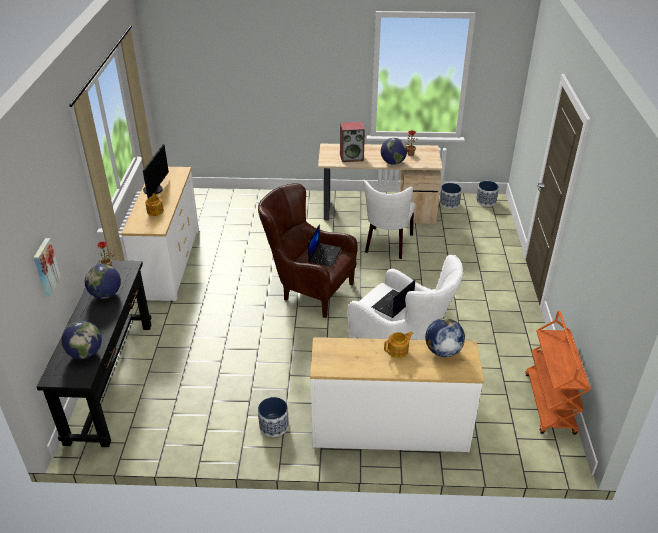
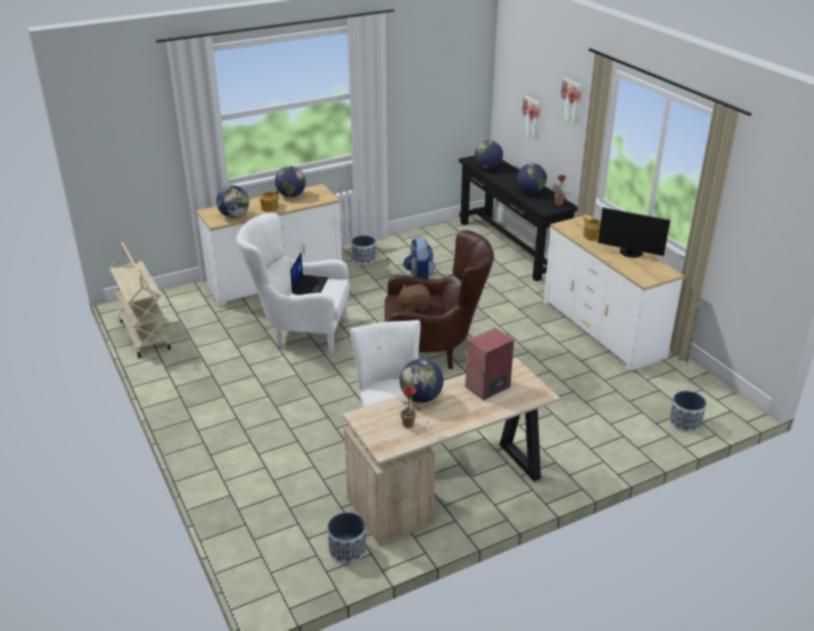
camera: 150 degrees right, 5 degrees down
(61, 187) = (571, 100): none -> picture
(155, 190) = (630, 253): monitor -> monitor turned 45 degrees counterclockwise
(244, 373) = (419, 277): none -> backpack
(324, 254) = (414, 306): laptop -> brown plush toy
(361, 365) = (291, 195): none -> globe
(486, 201) = (287, 582): planter -> planter (685, 423)
(550, 404) = (144, 334): orange cart -> beige cart

